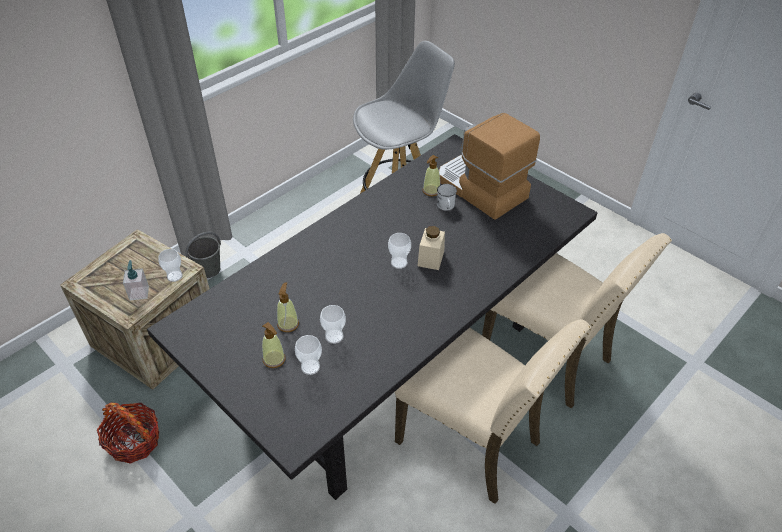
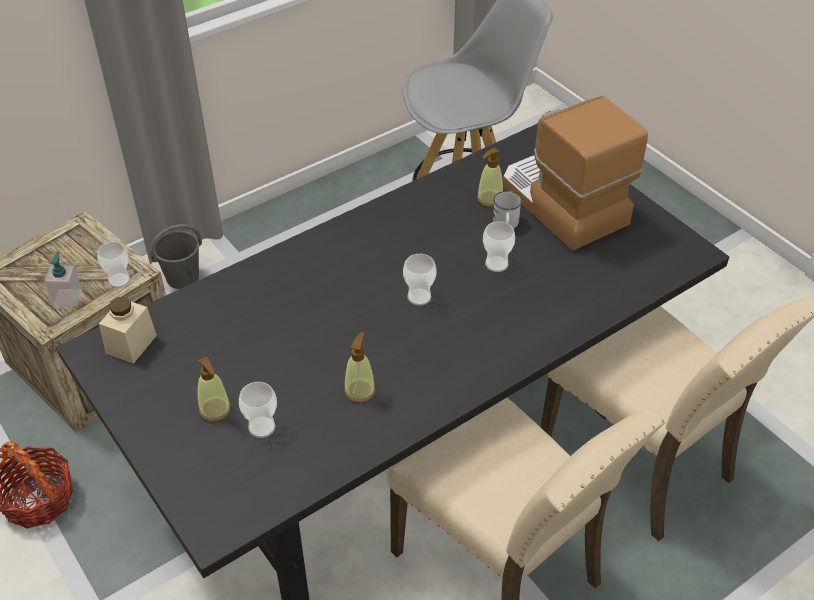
camera: 10 degrees right, 0 degrees up
(288, 324) = (245, 364): soap dispenser -> soap dispenser (360, 391)
(334, 336) = (304, 389): cup -> cup (496, 264)
(431, 258) = (466, 296): beige jar -> beige jar (131, 344)

